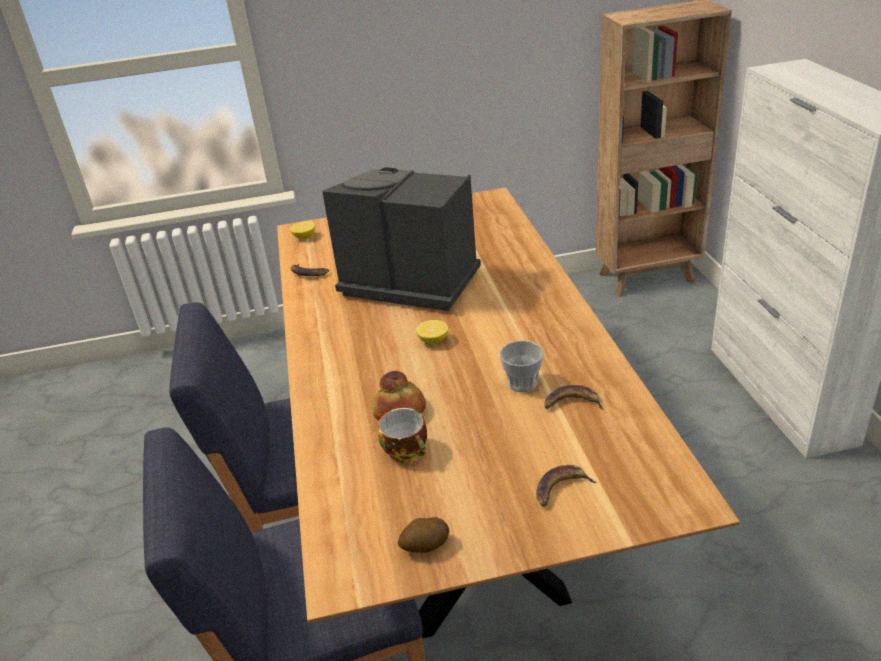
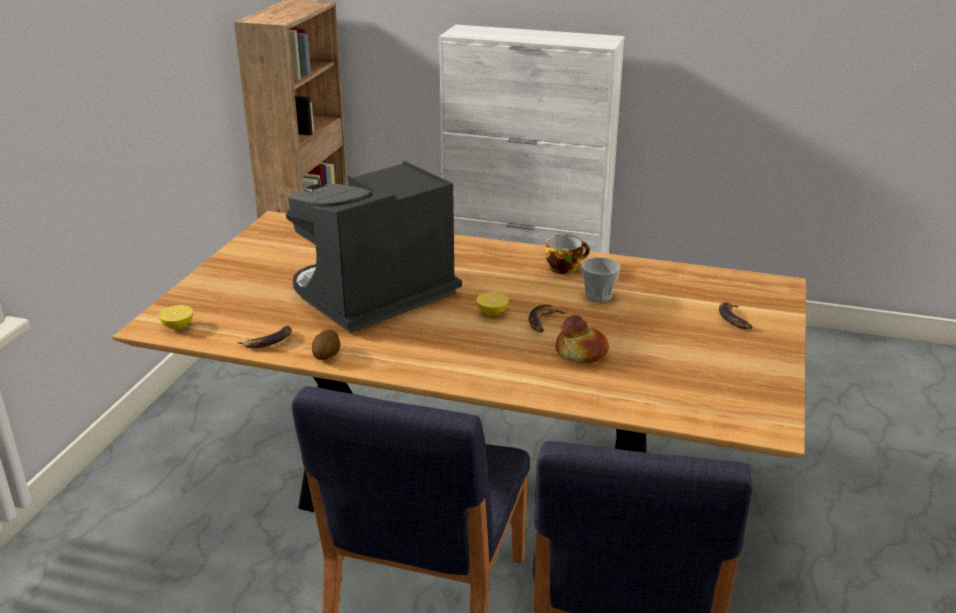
camera: 65 degrees left, 5 degrees down
(408, 452) = (640, 363): cup -> cup (564, 268)
(425, 546) = (757, 384): potato -> potato (327, 356)
(572, 403) = (643, 286): banana -> banana (544, 322)

